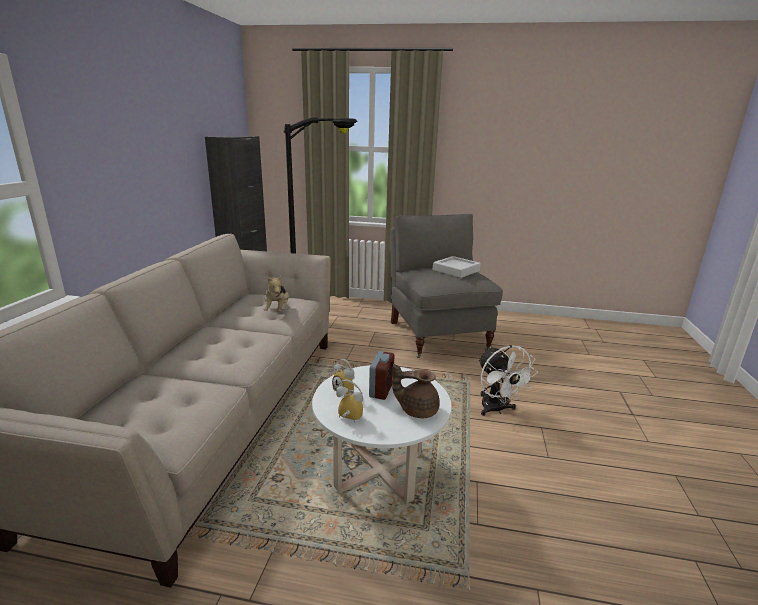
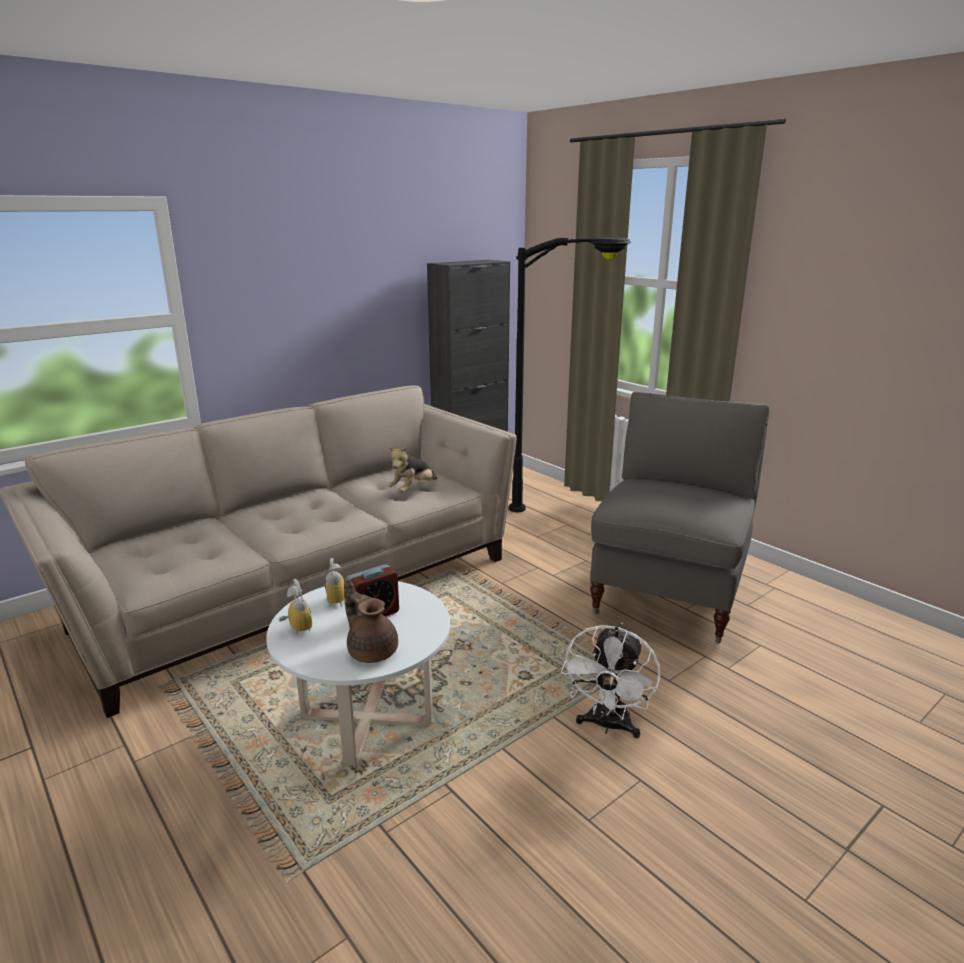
camera: 40 degrees right, 0 degrees up
(456, 270) = (688, 494): grey tray -> none

